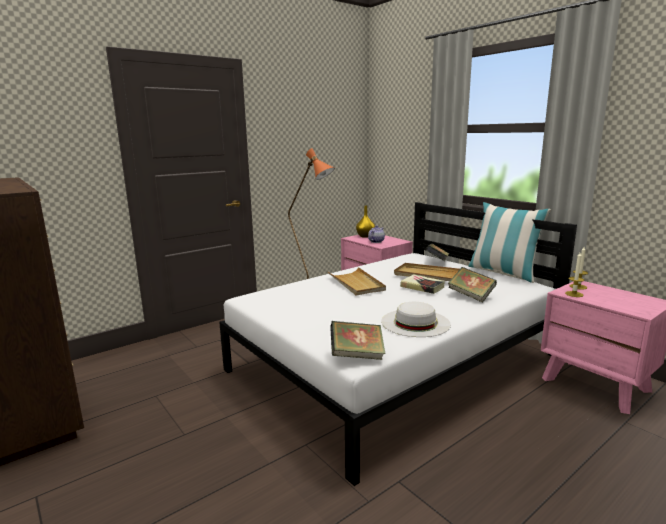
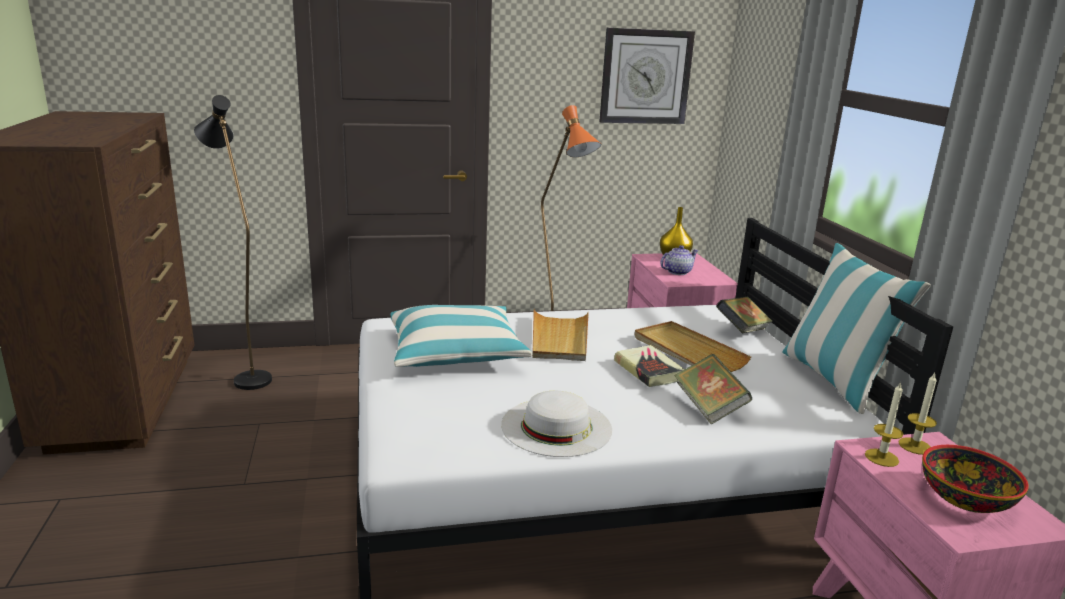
camera: 25 degrees right, 5 degrees up
(114, 370) = (247, 376): none -> black floor lamp
(309, 303) = (455, 352): none -> pillow
(329, 133) = (645, 77): none -> wall clock
(357, 355) = (409, 451): book -> none
(623, 300) = (966, 498): none -> bowl

